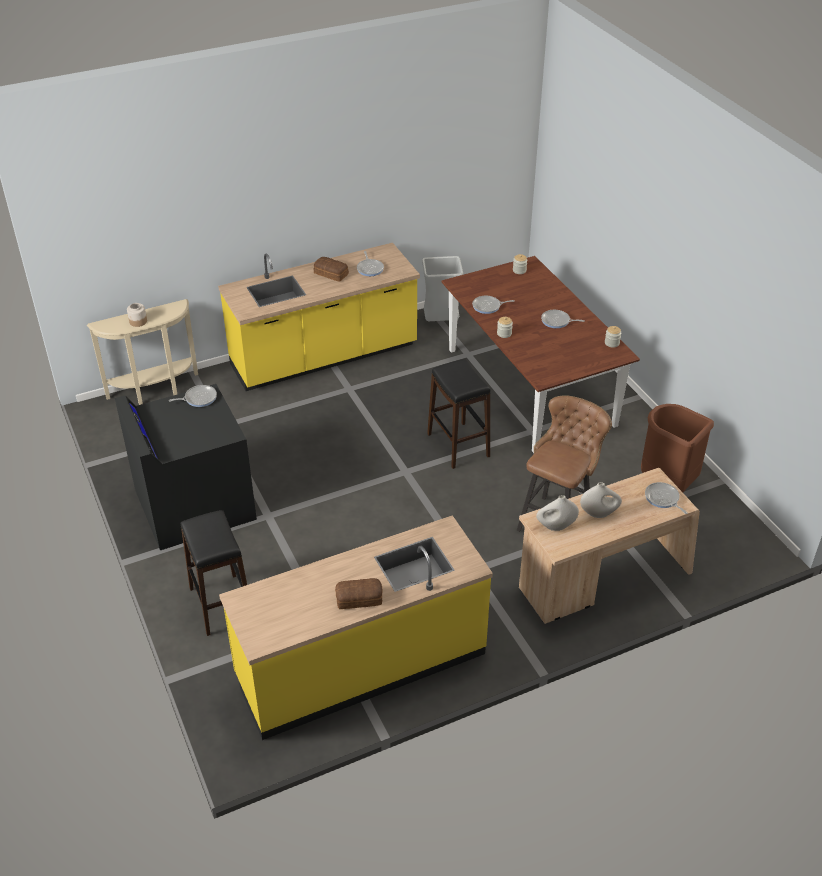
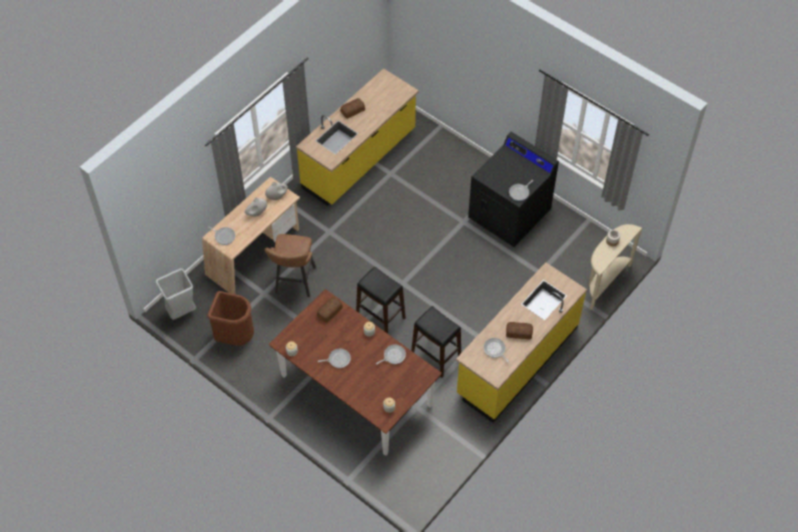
camera: 155 degrees right, 15 degrees up
(221, 604) = (450, 163): black stool -> black stool (436, 356)
(440, 323) = (454, 433): grey trash can -> grey trash can (182, 312)
(545, 365) = (329, 312): none -> bread

